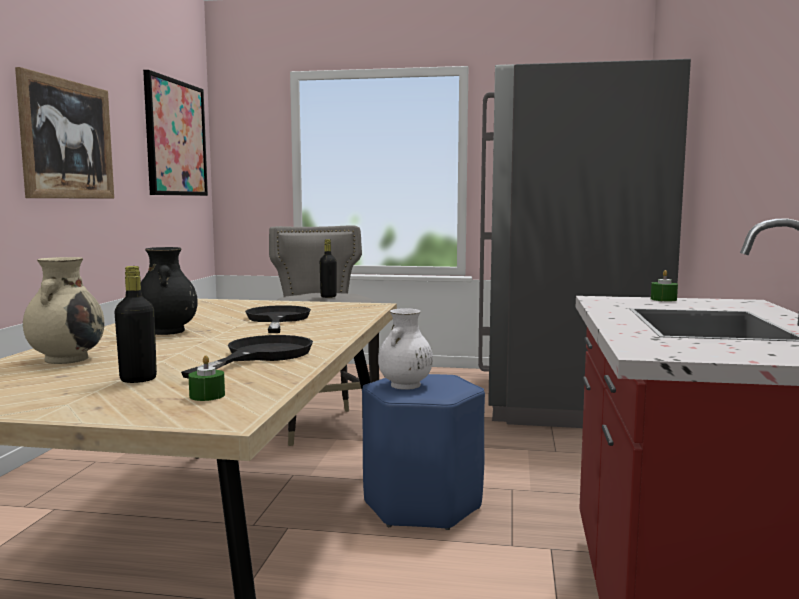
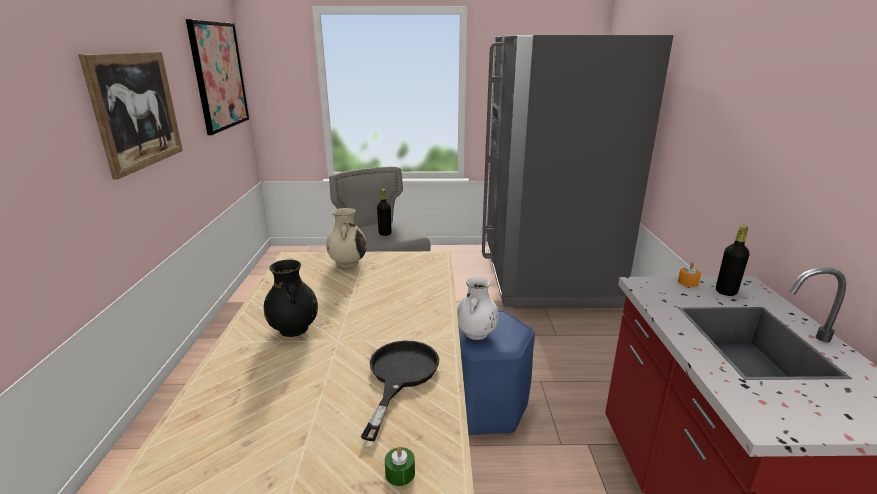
camera: 10 degrees left, 15 degrees up
(67, 359) = (234, 402): beige vase -> beige vase (348, 262)
(138, 379) = (322, 443): black bottle -> black bottle (726, 292)
(277, 319) = (374, 294): black frying pan -> none
(663, 299) = (688, 282): green candle -> orange candle

